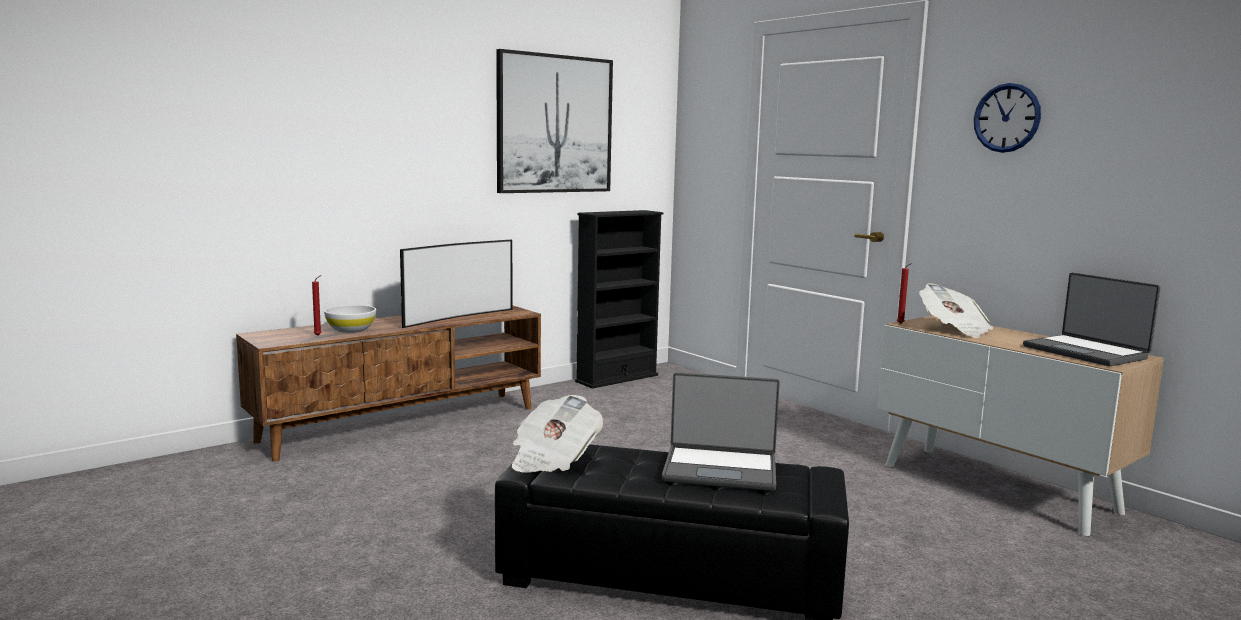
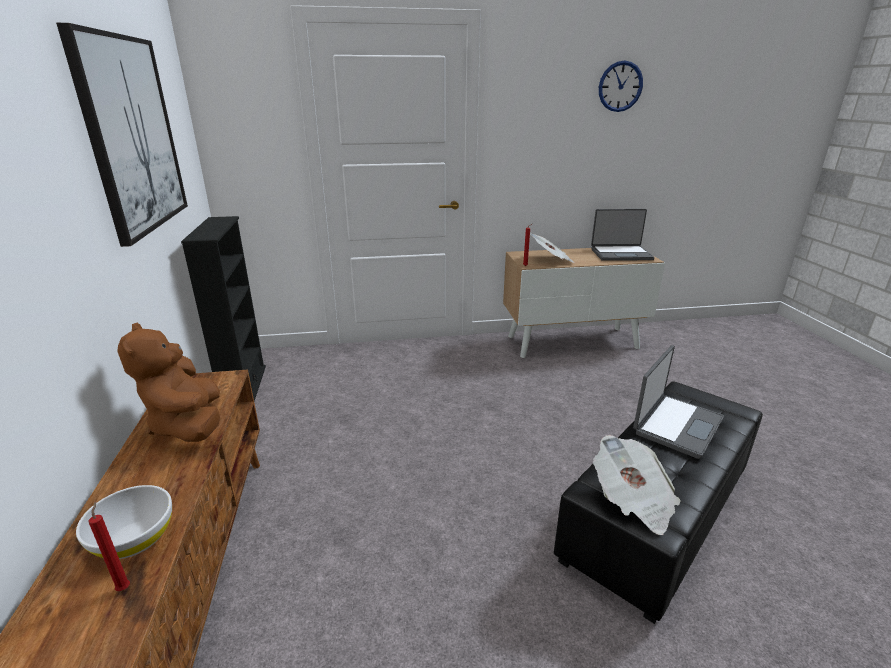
camera: 60 degrees left, 15 degrees up
(457, 317) = (188, 425): television -> brown plush toy
(1007, 118) = (546, 110): wall clock -> wall clock (620, 86)

